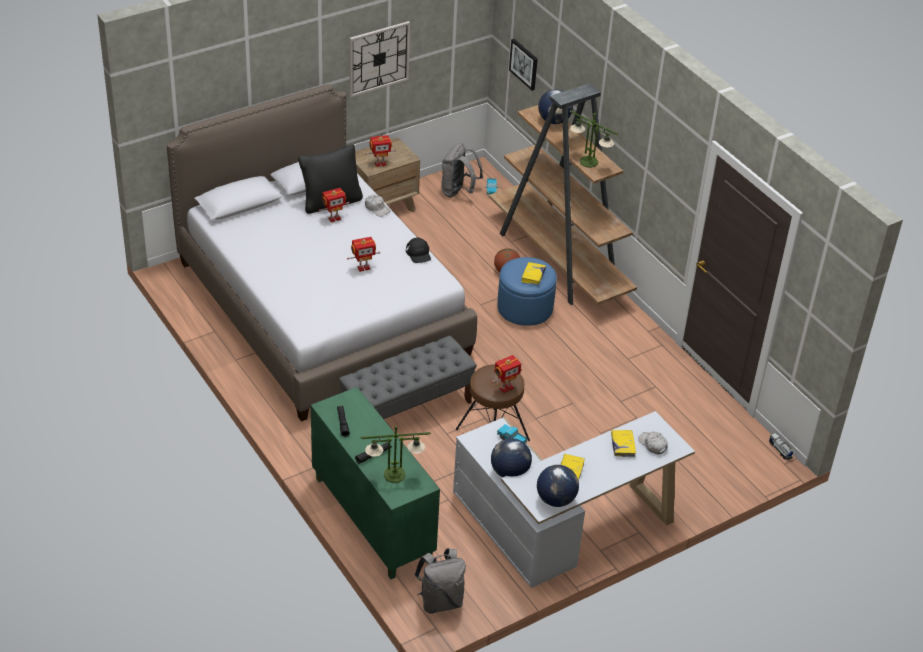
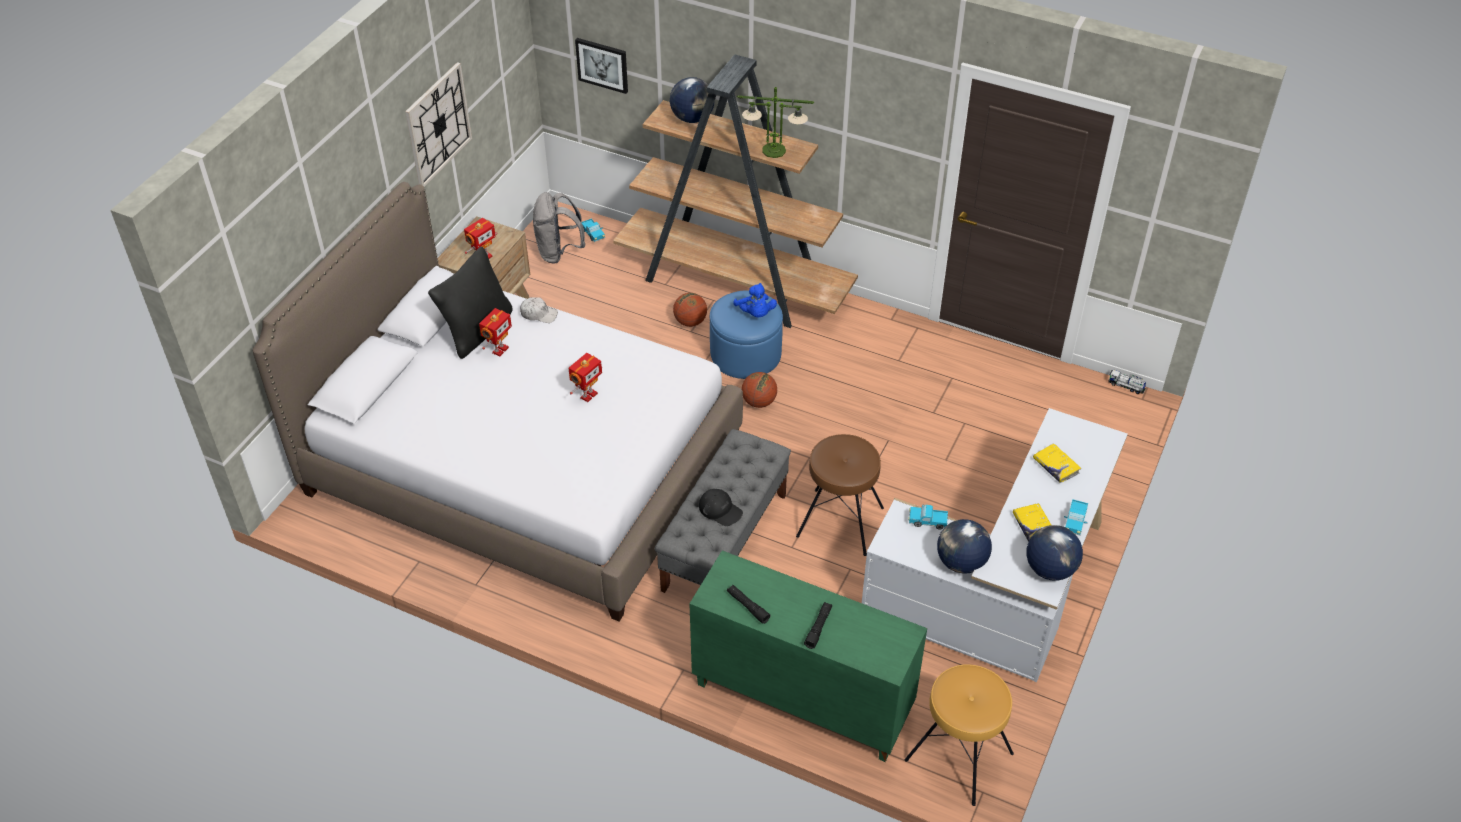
camera: 30 degrees left, 5 degrees up
(394, 475) = (863, 640): table lamp -> none
(418, 253) = (635, 347): black cap -> black cap (720, 510)
(440, 601) = (959, 756): grey backpack -> brown stool
(506, 340) = (759, 402): none -> basketball
(506, 388) = (862, 461): toy robot -> none
(533, 276) = (755, 313): yellow book -> blue plush toy
(601, 482) = (1074, 522): none -> toy truck
(652, 444) = (1082, 448): white cap -> none

